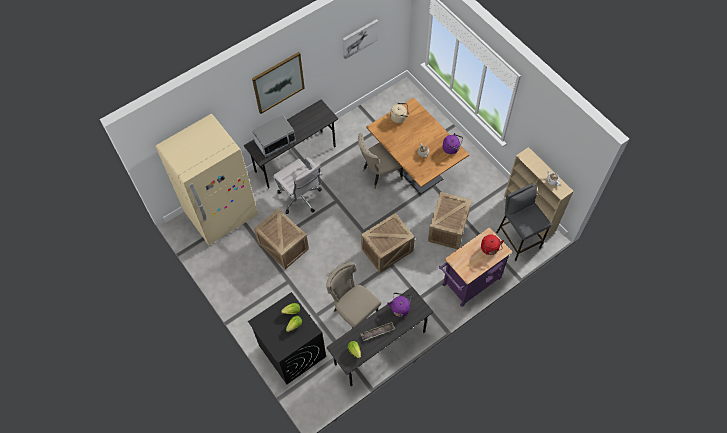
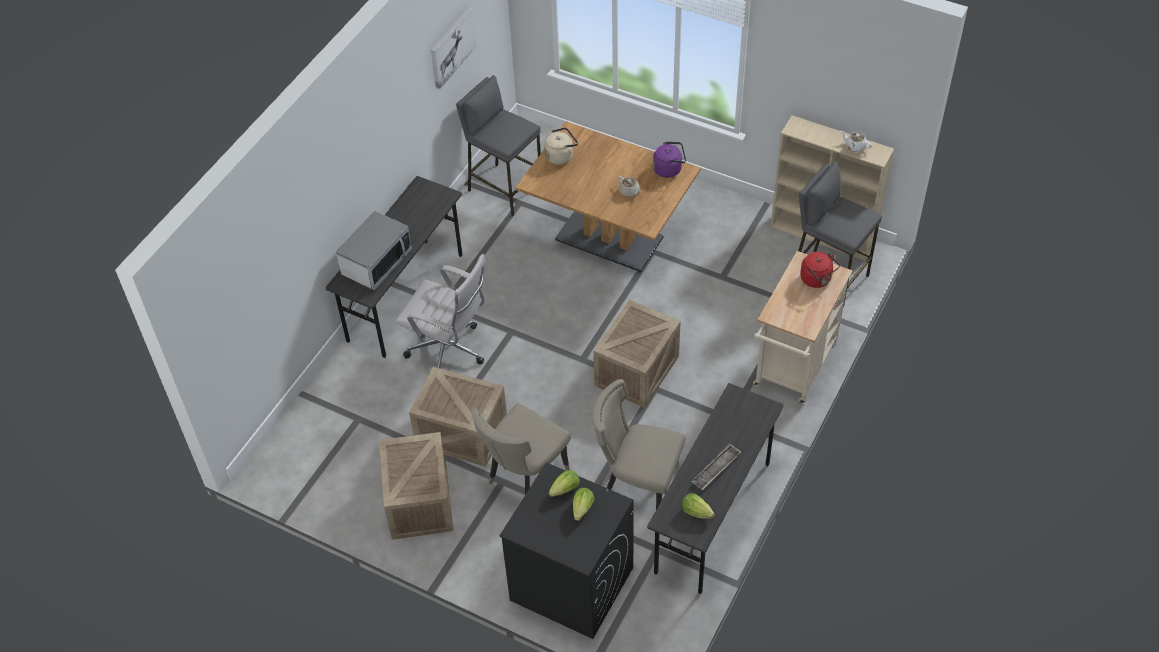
camera: 25 degrees left, 10 degrees down
(221, 214) = (326, 427): beige fridge -> none
(278, 82) = (358, 149): picture -> none
(377, 117) = (505, 189): none -> grey stool
(380, 174) = (558, 267): beige chair -> beige chair (523, 476)
(400, 307) = (729, 420): purple kettle -> none
(448, 229) = (714, 303): crate -> crate (420, 503)
(468, 284) = (793, 368): purple cart -> beige cart

